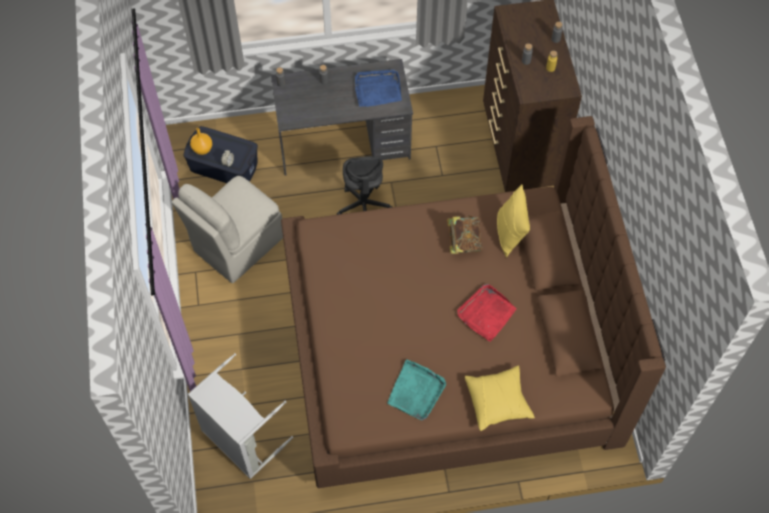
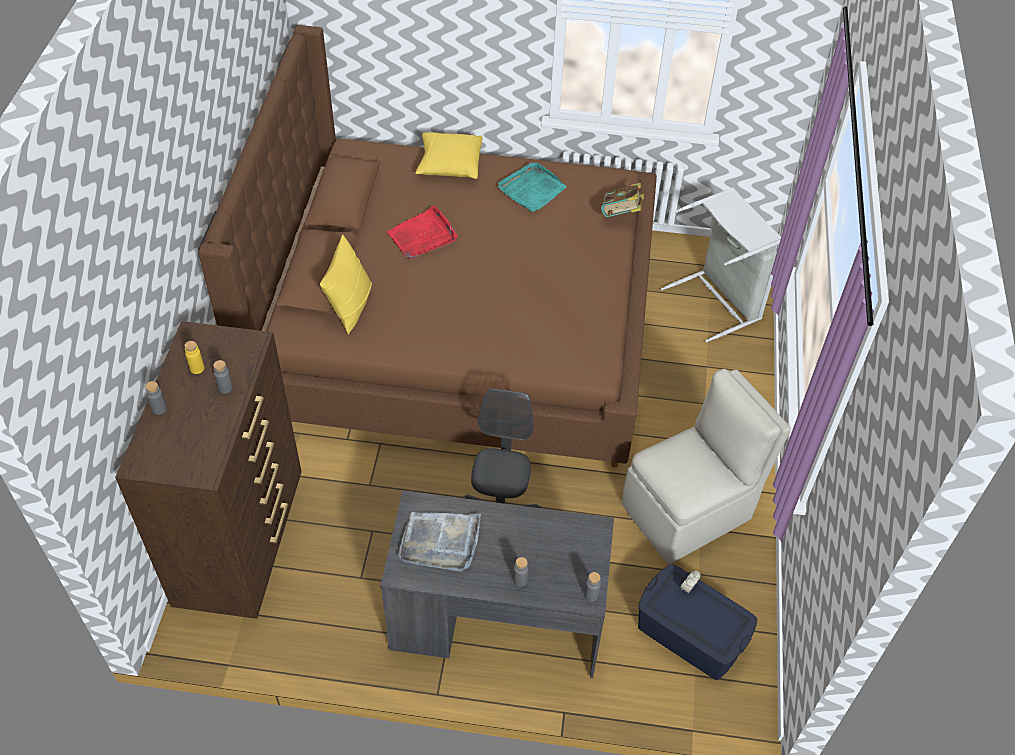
camera: 165 degrees left, 10 degrees down
(202, 149) = (726, 620): orange vase -> none
(377, 89) = (440, 542): blue tray -> grey tray
(463, 242) = (412, 311): book -> book (621, 215)

